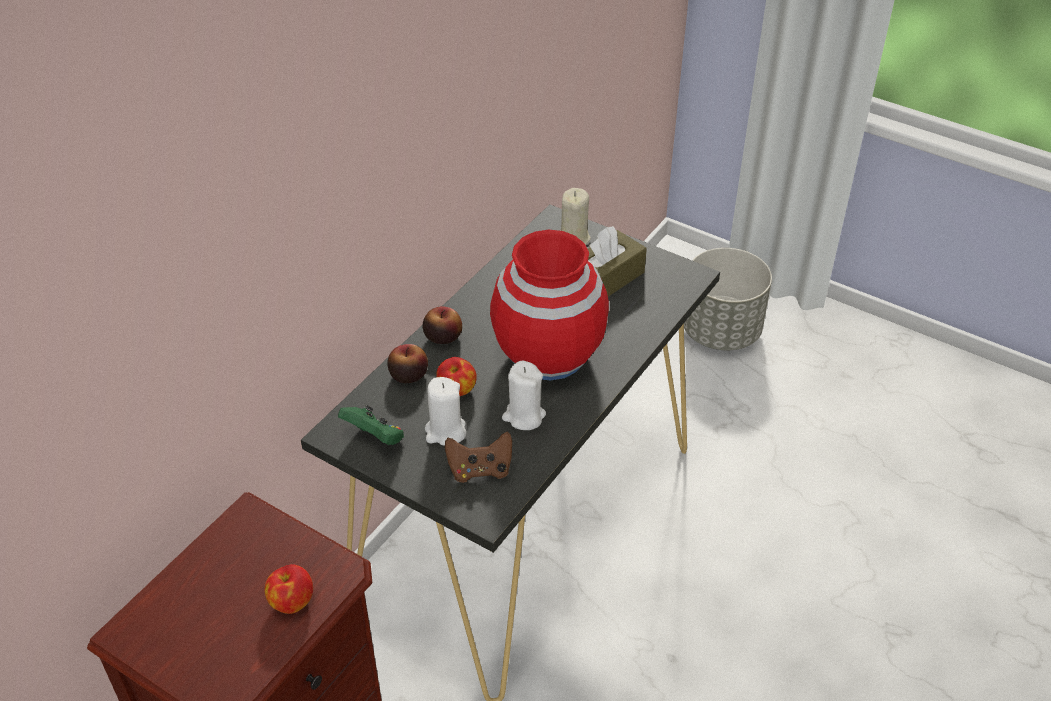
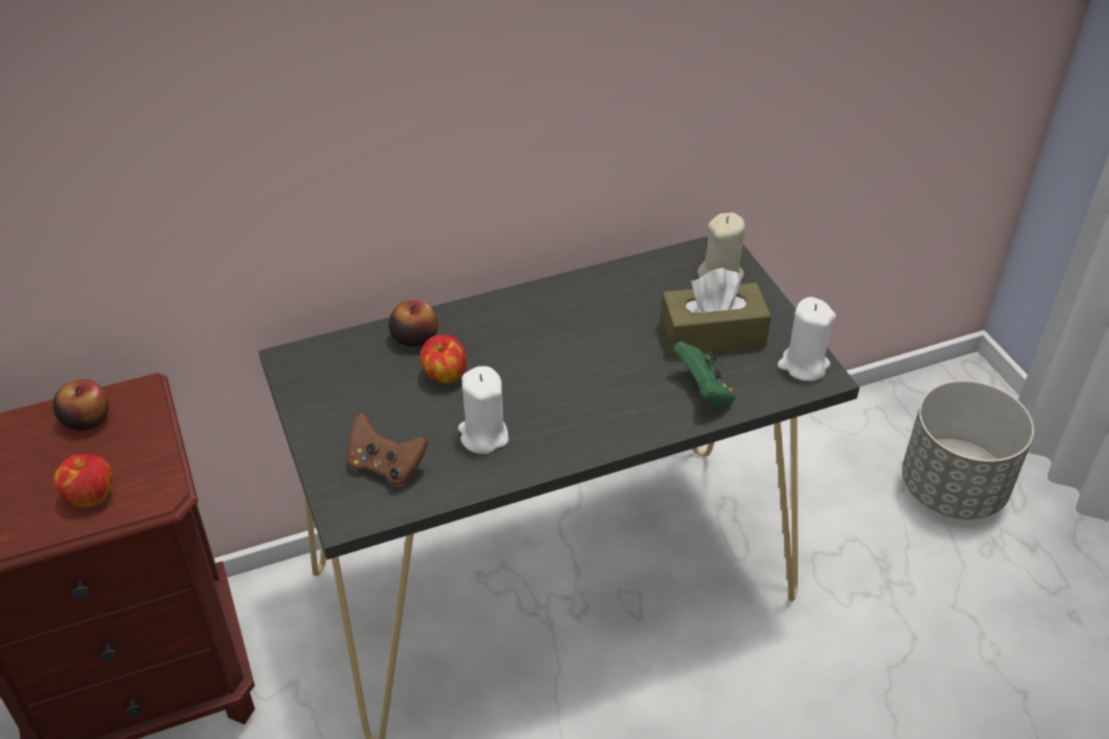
camera: 35 degrees right, 0 degrees up
(375, 438) = (322, 383): green game controller -> green game controller (704, 391)
(443, 336) = (485, 315): apple -> apple (86, 419)
(445, 432) = (392, 411): white candle -> white candle (803, 365)
(548, 355) = (572, 385): red vase -> none

